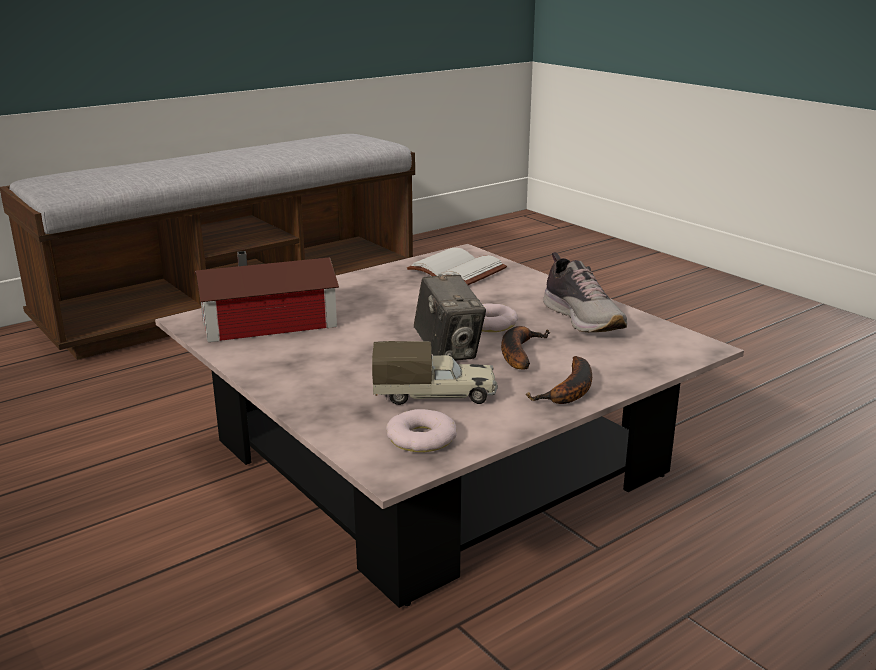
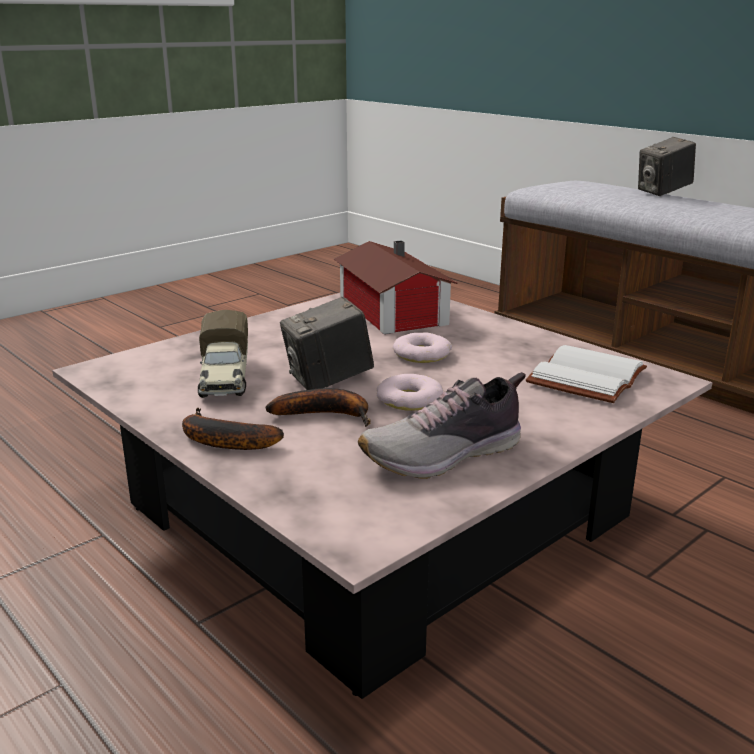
camera: 85 degrees right, 0 degrees up
(143, 161) = (663, 192): none -> camera
(421, 438) = (143, 377): donut -> donut (422, 354)

